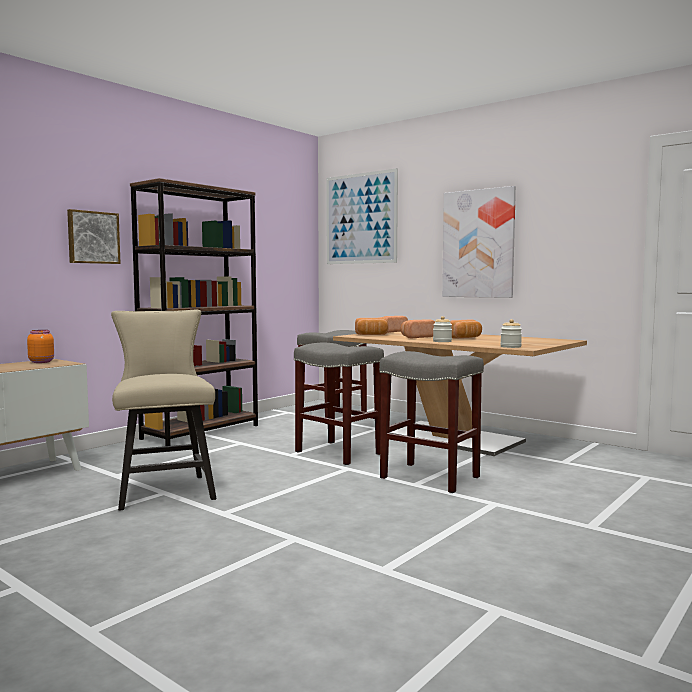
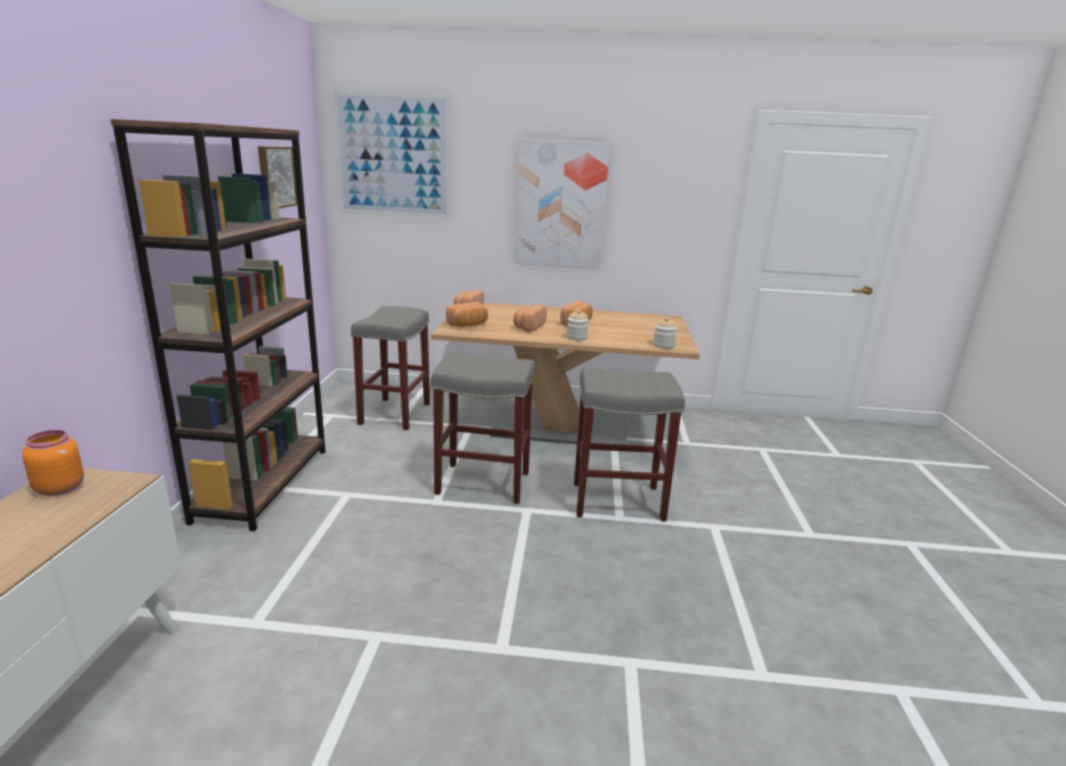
camera: 35 degrees left, 15 degrees up
(93, 237) = (69, 231): picture -> picture (275, 177)
(165, 489) = (368, 628): beige chair -> none

